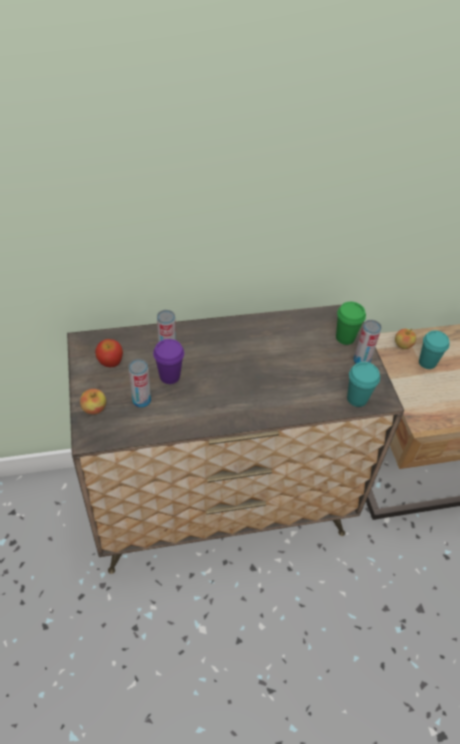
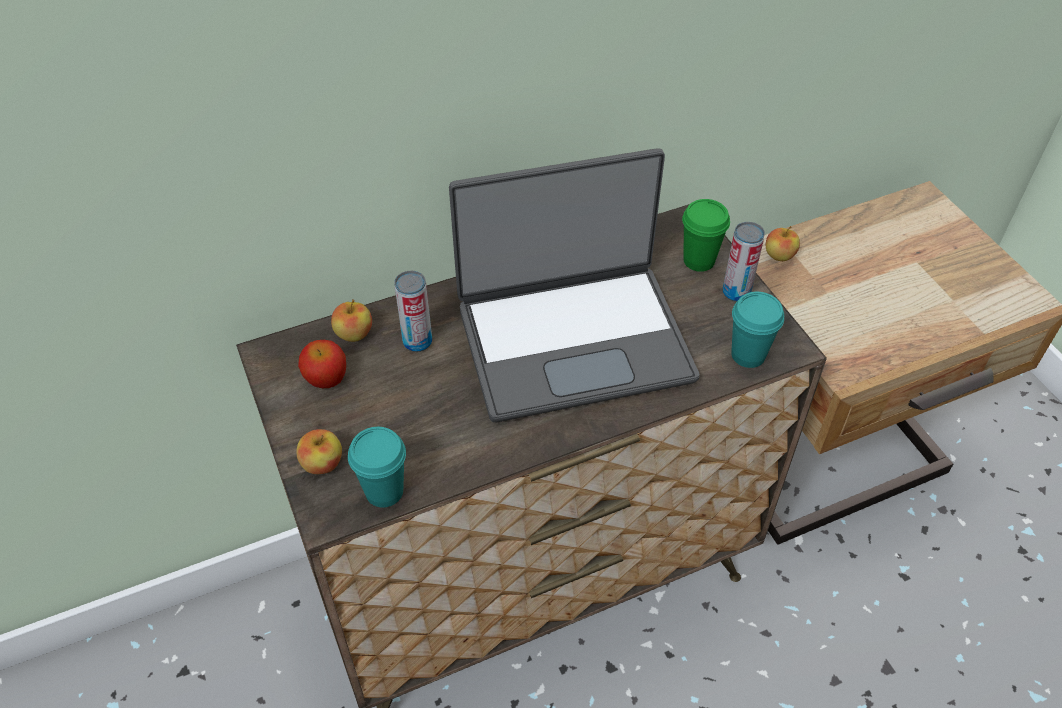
camera: 10 degrees left, 0 degrees up
(133, 340) = (354, 334): none -> apple
(141, 401) = (399, 433): can -> none
(169, 376) = (434, 382): purple cup -> none
(256, 369) = (573, 340): none -> laptop
(427, 362) = (824, 276): turquoise cup -> turquoise cup (384, 491)

